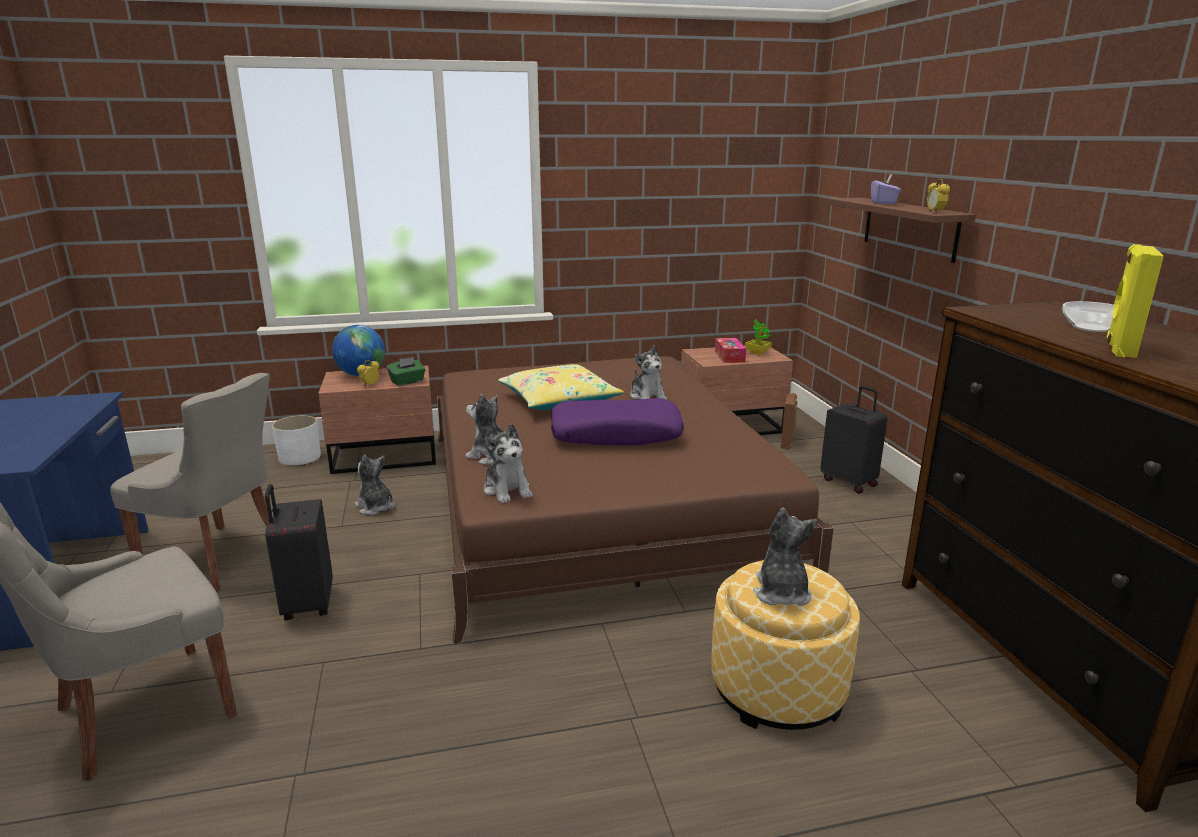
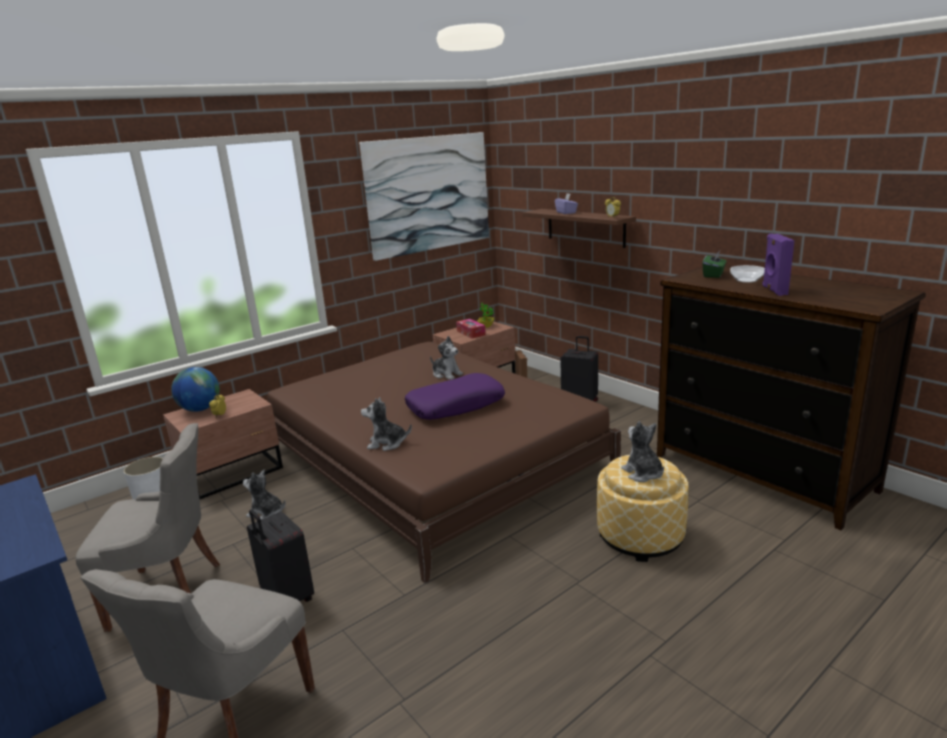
camera: 25 degrees left, 0 degrees up
(407, 382) = (249, 405): green tissue box -> green tissue box (713, 275)
(507, 490) = (425, 462): plush toy -> none
(559, 400) = (388, 391): yellow pillow -> none
(710, 163) = (428, 194): none -> picture
(1118, 348) = (773, 290): yellow speaker -> purple speaker

